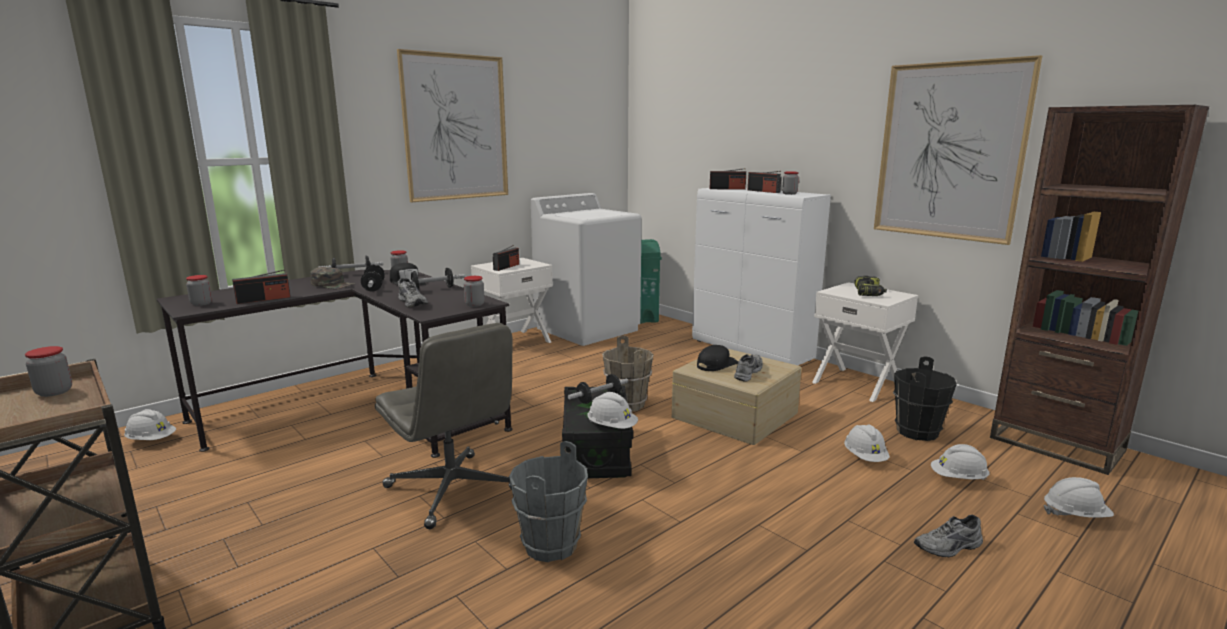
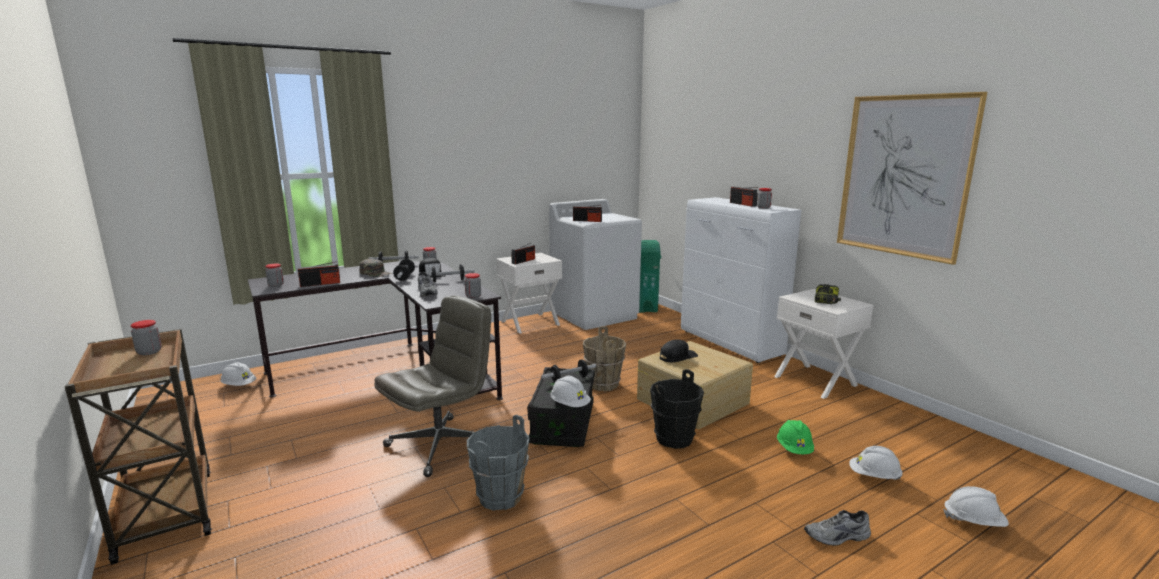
camera: 10 degrees right, 0 degrees up
(453, 490) = (441, 445): grey office chair -> grey office chair turned 105 degrees counterclockwise
(456, 128) = (486, 146): picture -> none
(727, 189) = (713, 200): radio -> radio (587, 221)
(747, 372) = (701, 365): grey shoe -> none
(865, 458) = (794, 449): white hard hat -> green hard hat
(917, 432) = (854, 430): black bucket -> black bucket (674, 439)
(1056, 444) = (986, 453): brown bookcase -> none

